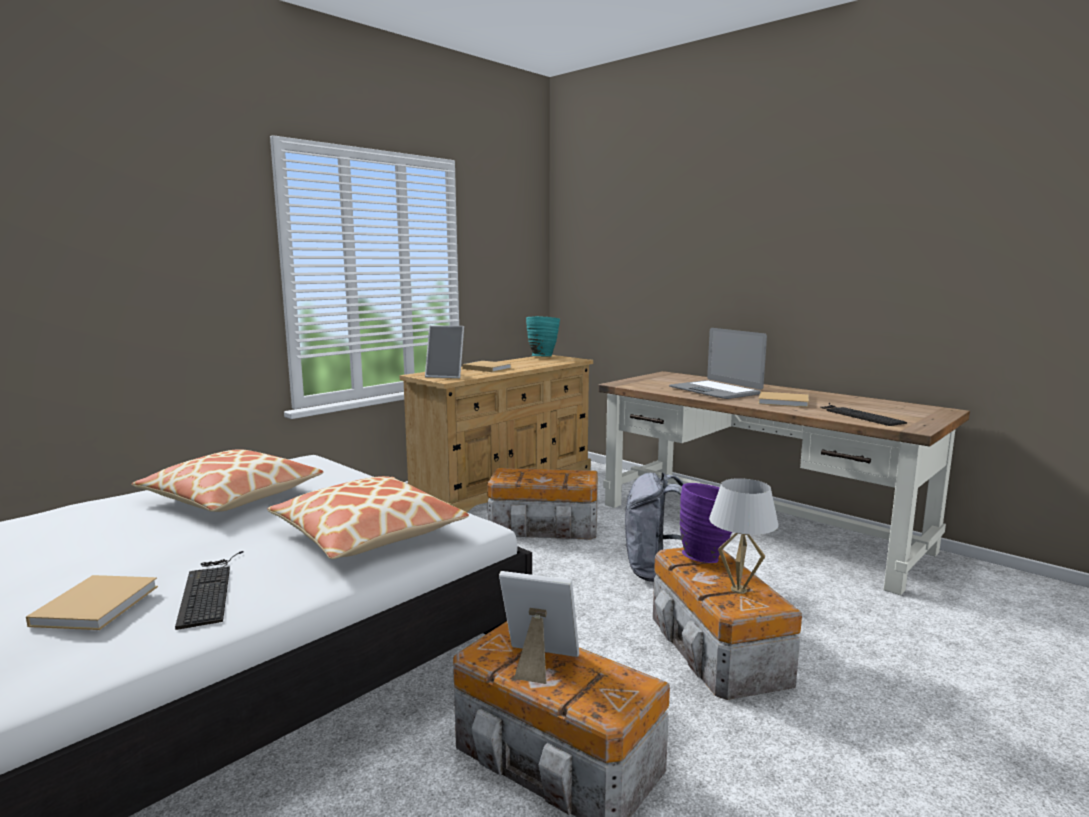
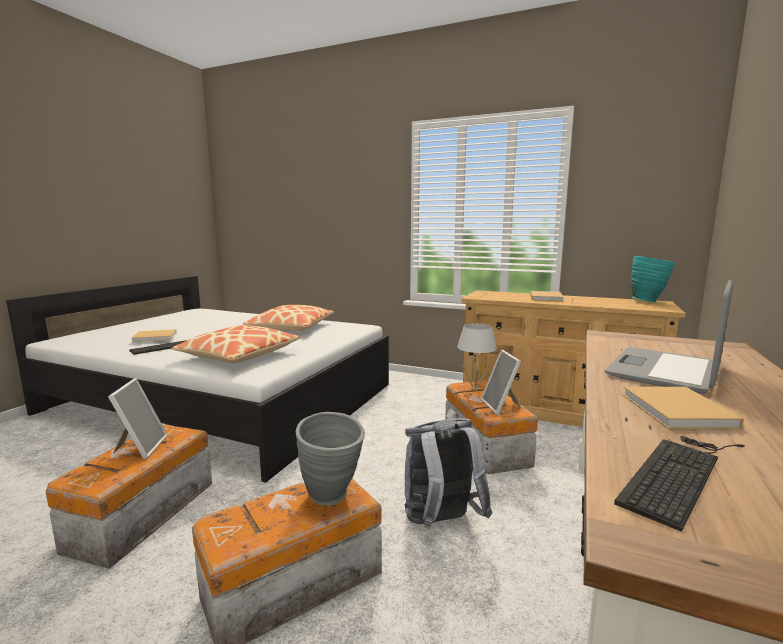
camera: 70 degrees right, 0 degrees up
(446, 376) = (491, 295): picture frame -> picture frame (501, 406)
(707, 557) = (333, 498): purple vase -> grey vase
(738, 590) = (255, 523): white table lamp -> white table lamp (475, 388)

